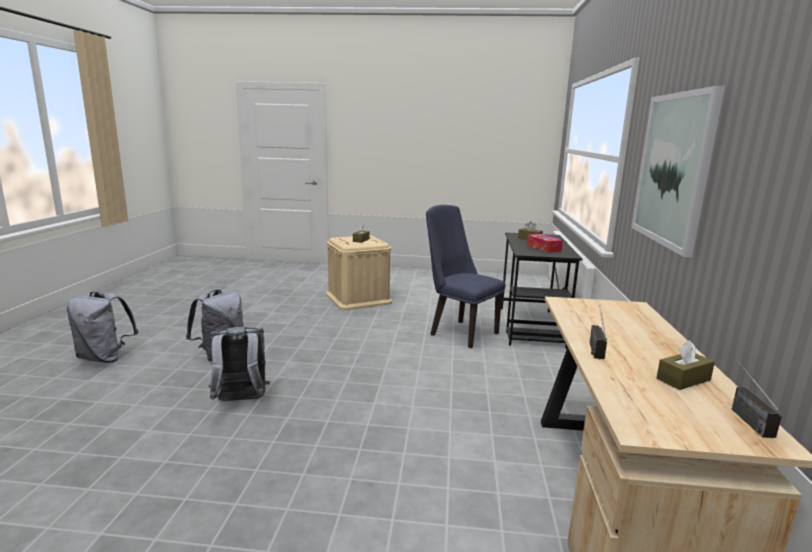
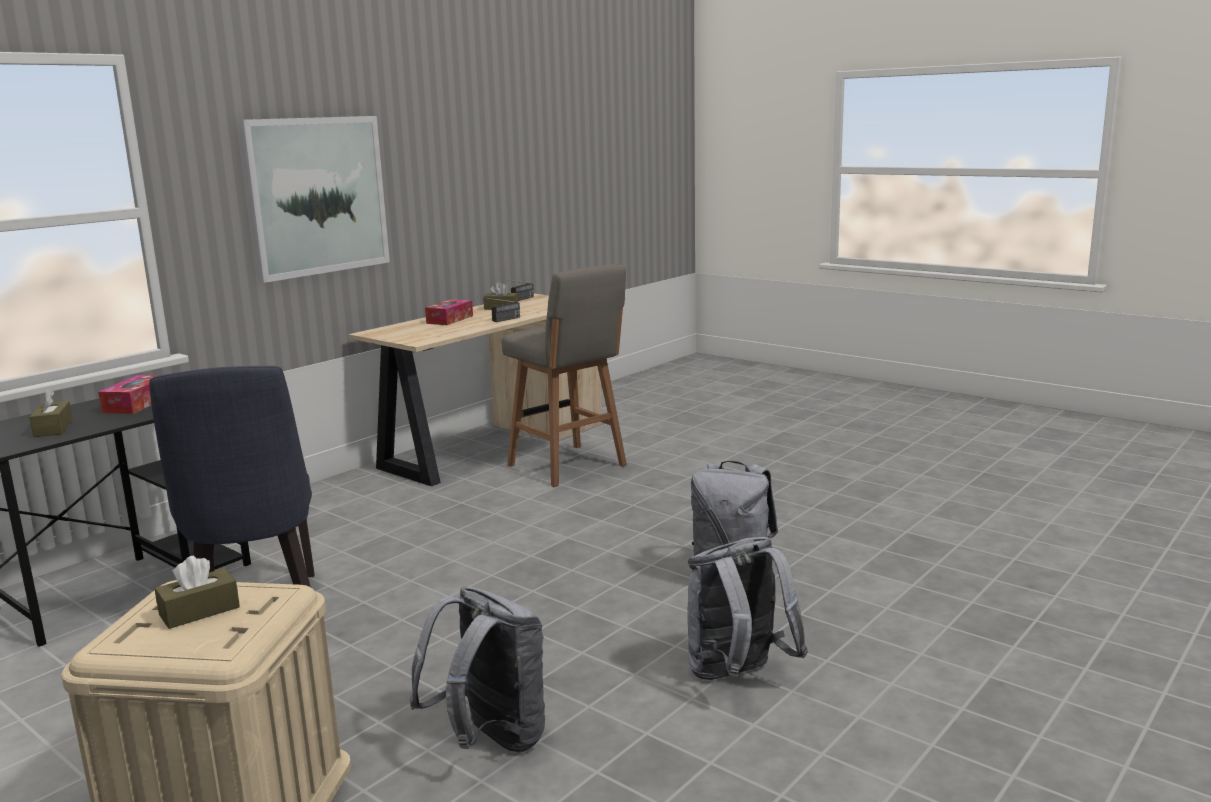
camera: 145 degrees left, 0 degrees up
(105, 358) = (990, 734): grey backpack -> grey backpack (490, 740)
(478, 488) = (569, 466): none -> grey stool
(646, 338) = (450, 319): none -> tissue box

